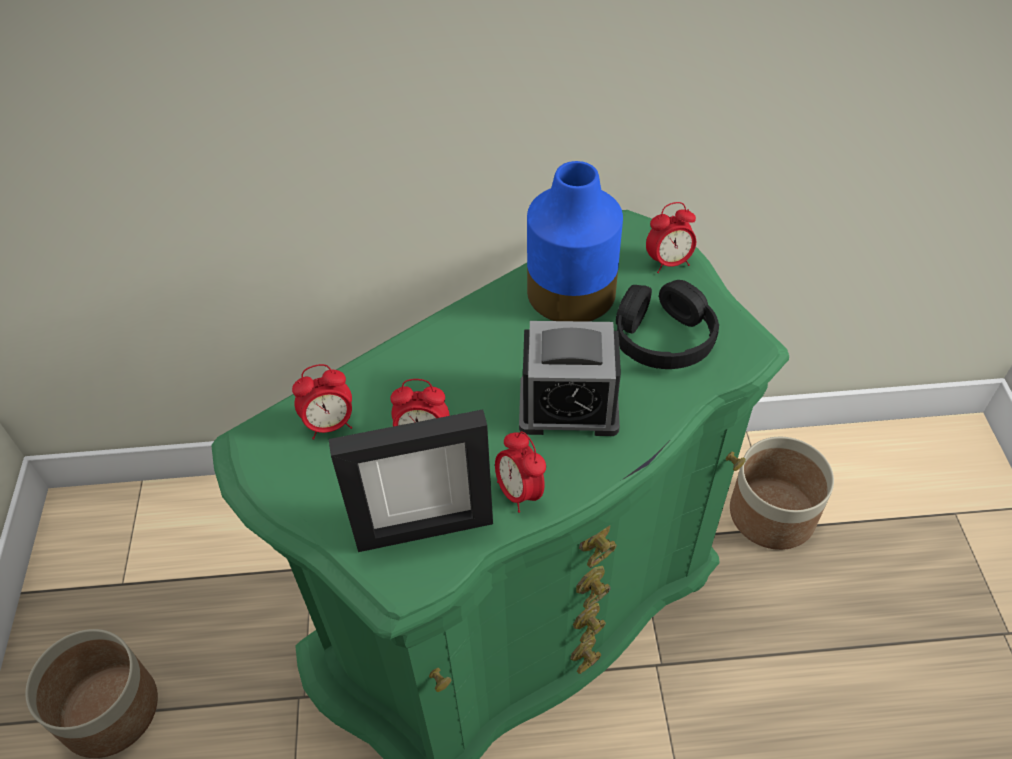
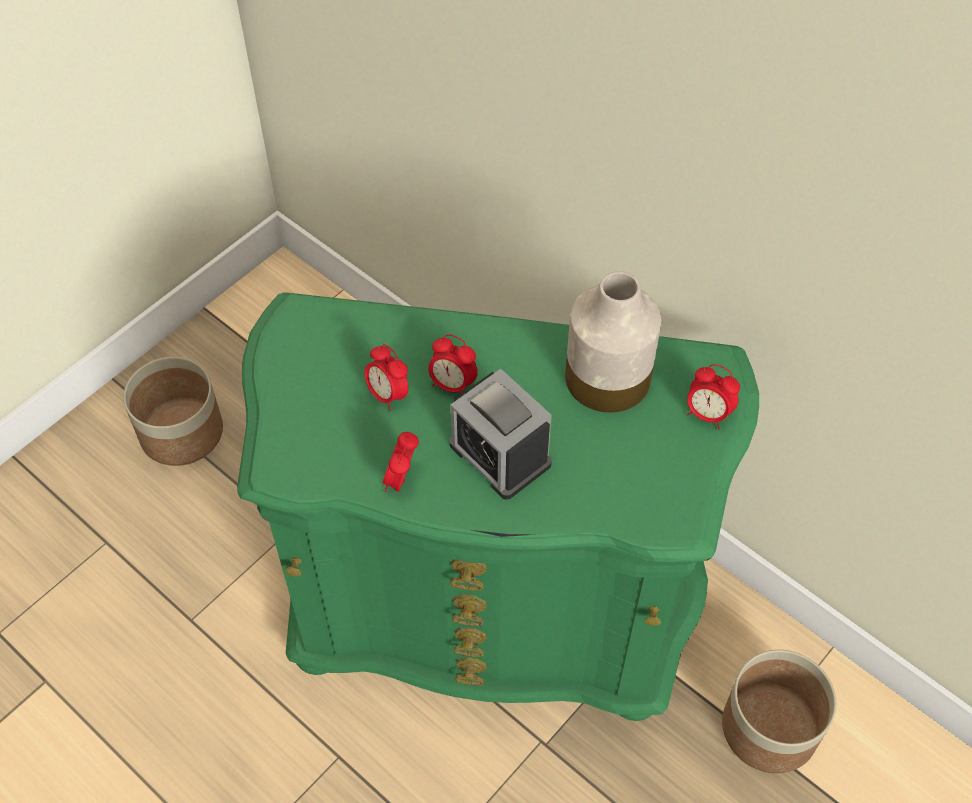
camera: 45 degrees right, 5 degrees up
(330, 424) = (347, 338): alarm clock -> alarm clock (452, 385)
(424, 527) = (323, 450): picture frame -> none
(572, 291) = (608, 377): blue vase -> beige vase
(663, 337) = (626, 464): black headphones -> none

